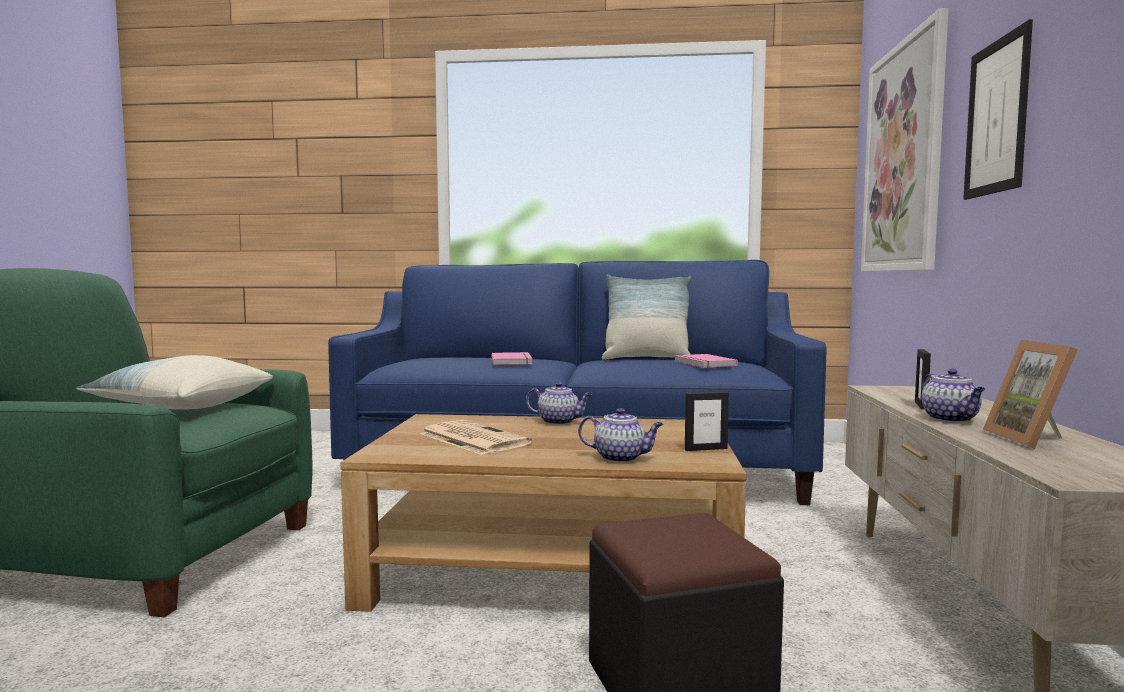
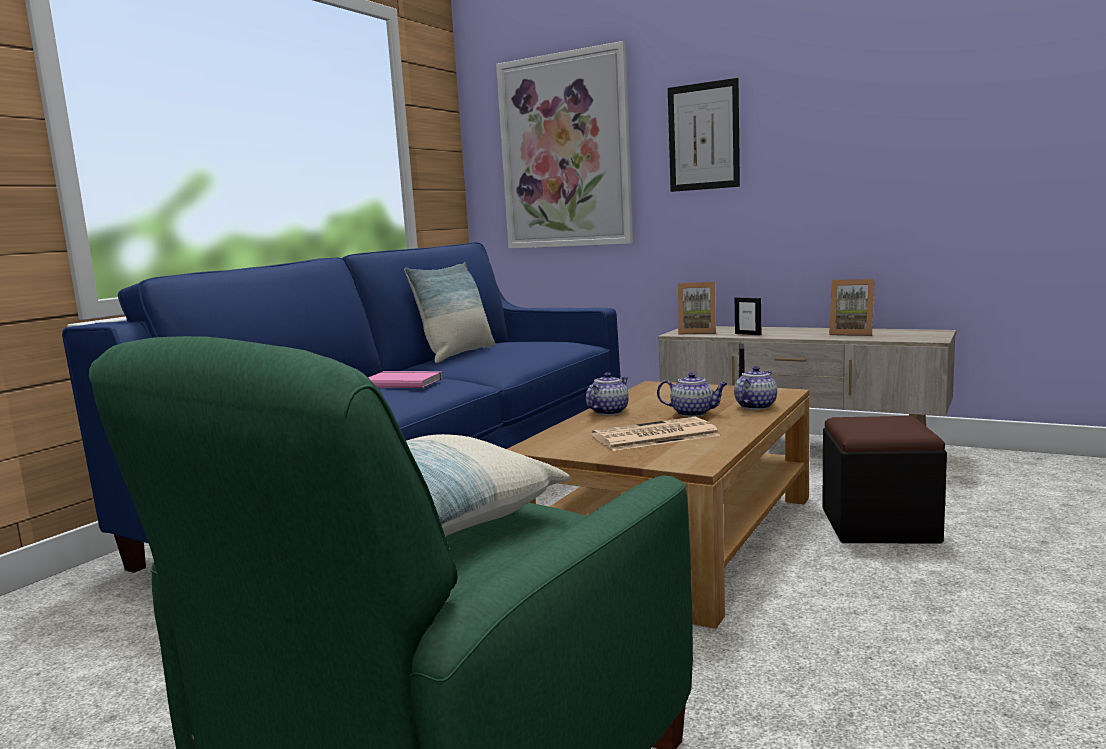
camera: 65 degrees left, 5 degrees up
(703, 363) = (530, 345): pink book -> none
(899, 392) = (697, 332): none -> picture frame
(951, 419) = (793, 335): teapot -> teapot (693, 413)

